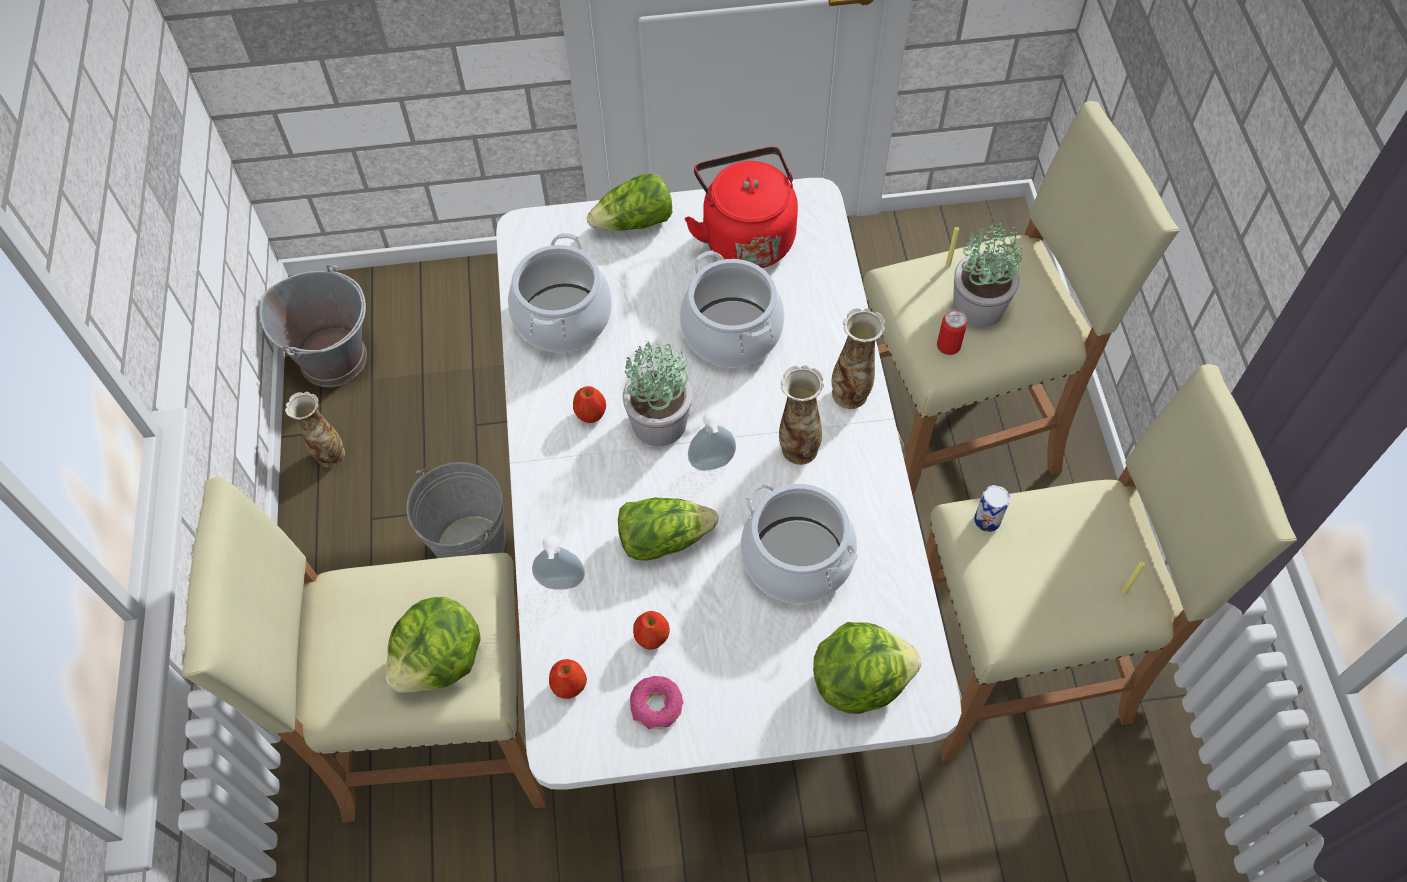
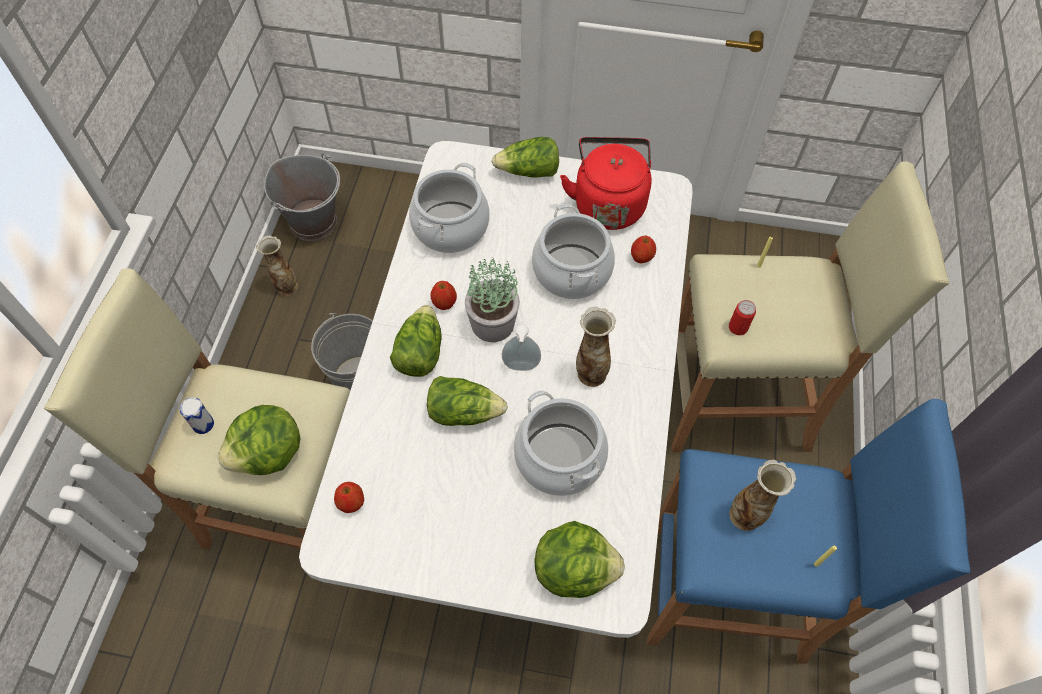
camera: 15 degrees right, 0 degrees up
(561, 585) = (375, 424): soap dispenser -> none
(582, 483) = (419, 352): none -> lettuce
(651, 638) = (426, 485): apple -> apple (641, 258)
(656, 706) = (410, 539): donut -> none
(851, 394) = (646, 343): vase -> vase (746, 516)
(978, 305) = (772, 303): potted plant -> none
(987, 520) = (722, 472): can -> can (203, 424)
(1019, 671) = (729, 594): beige stool -> blue stool

